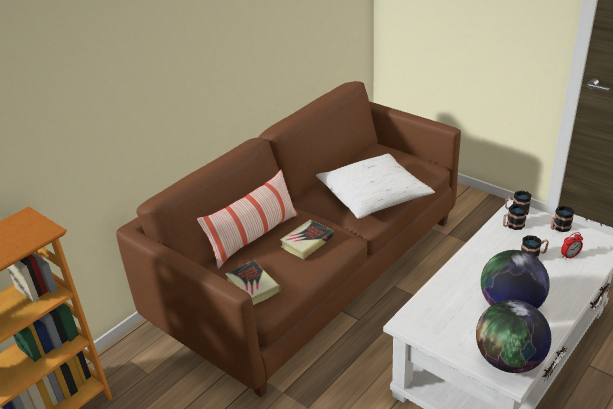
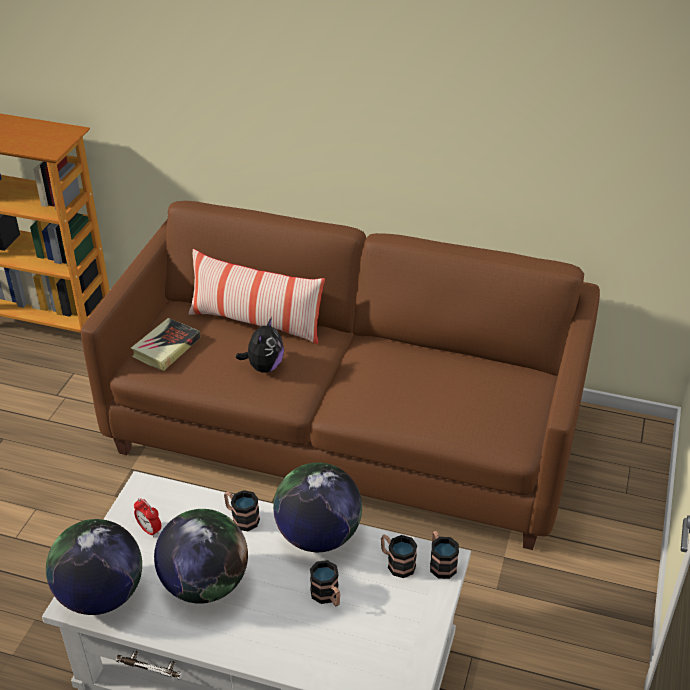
camera: 65 degrees right, 5 degrees up
(307, 242) = (264, 366): book -> plush toy
(374, 196) = (396, 401): white pillow -> none
(481, 251) = (318, 536): none -> globe
(559, 228) = (417, 621): mug -> mug (241, 518)
(569, 256) = (347, 641): alarm clock -> alarm clock (149, 530)

